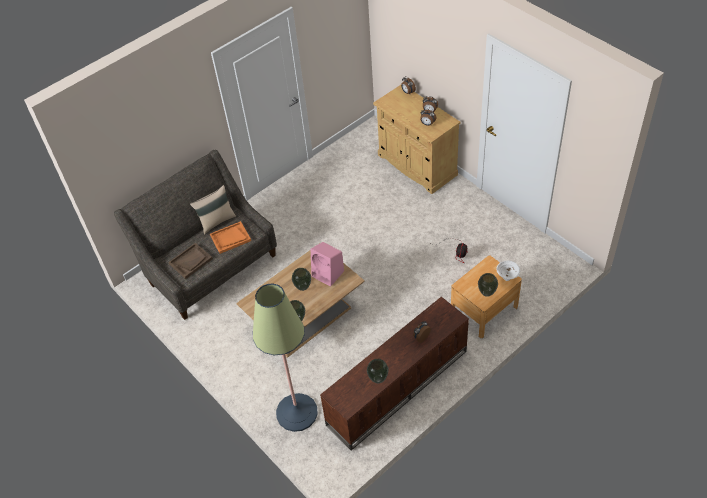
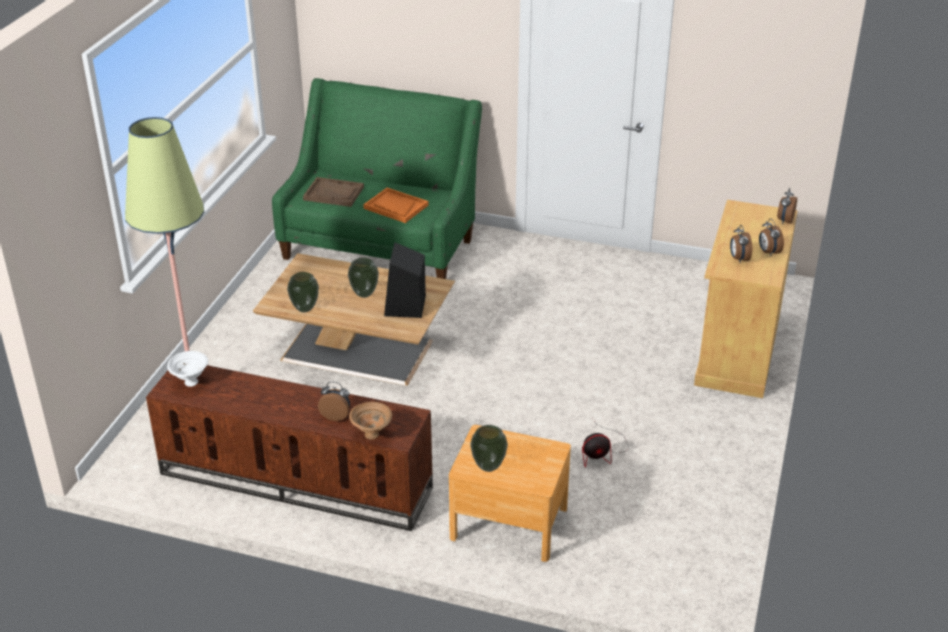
camera: 55 degrees right, 15 degrees down
(209, 266) = (381, 244): grey sofa -> green sofa
(216, 221) = (415, 187): beige pillow -> none
(328, 274) = (405, 307): pink speaker -> black speaker
(378, 379) = (233, 400): vase -> none
(447, 328) = (372, 435): none -> brown bowl
(507, 278) = (538, 480): white bowl -> white bowl (191, 383)

